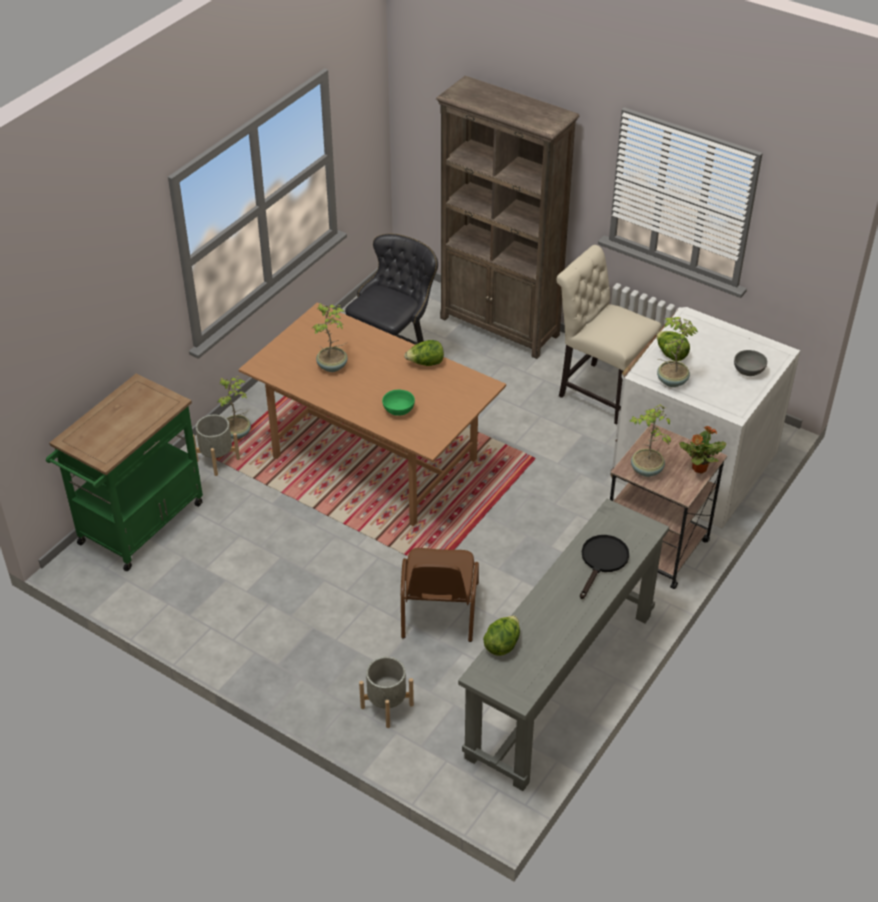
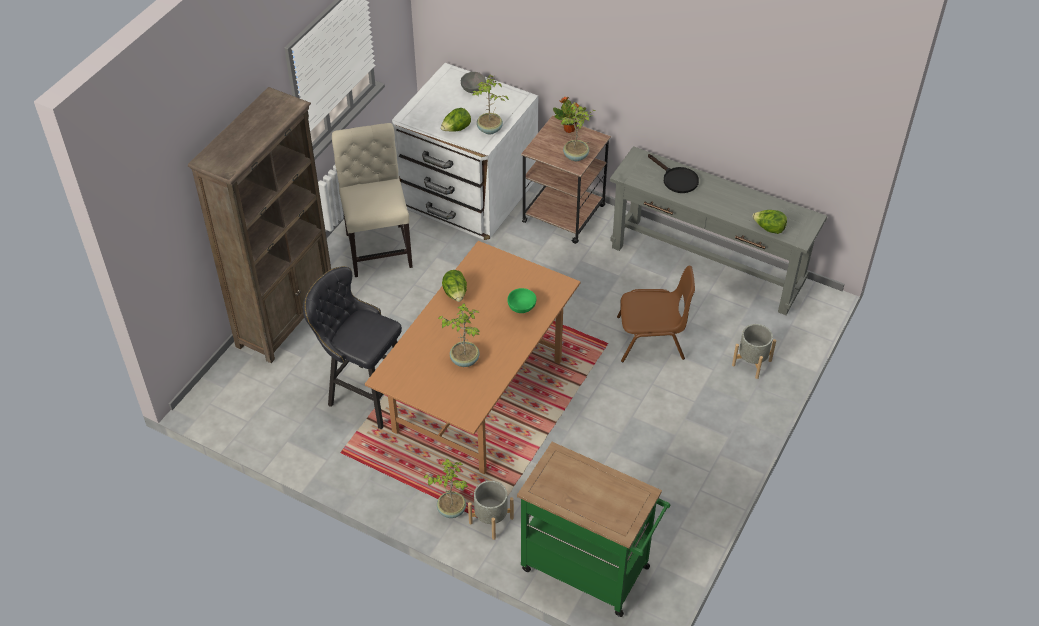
camera: 95 degrees left, 5 degrees up
(600, 390) = (378, 246): beige chair -> beige chair turned 135 degrees clockwise
(602, 561) = (676, 179): black frying pan -> black frying pan turned 150 degrees counterclockwise

